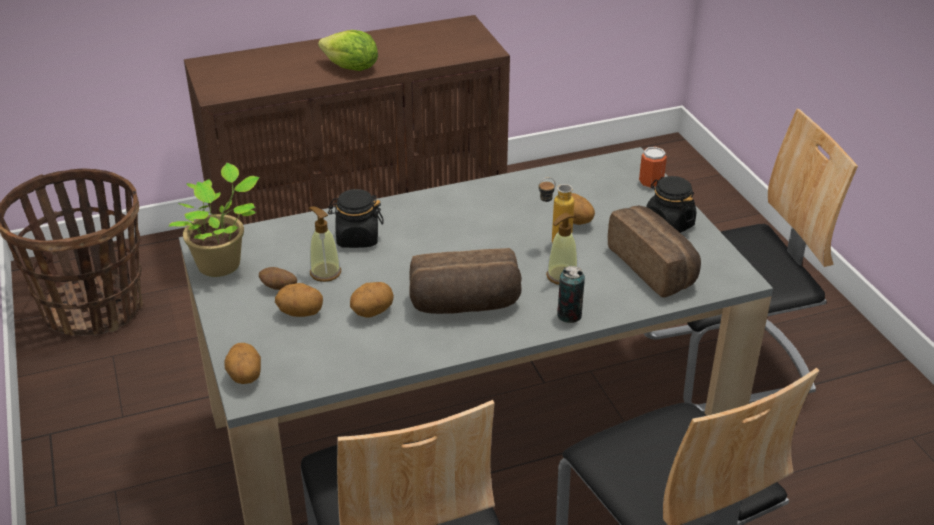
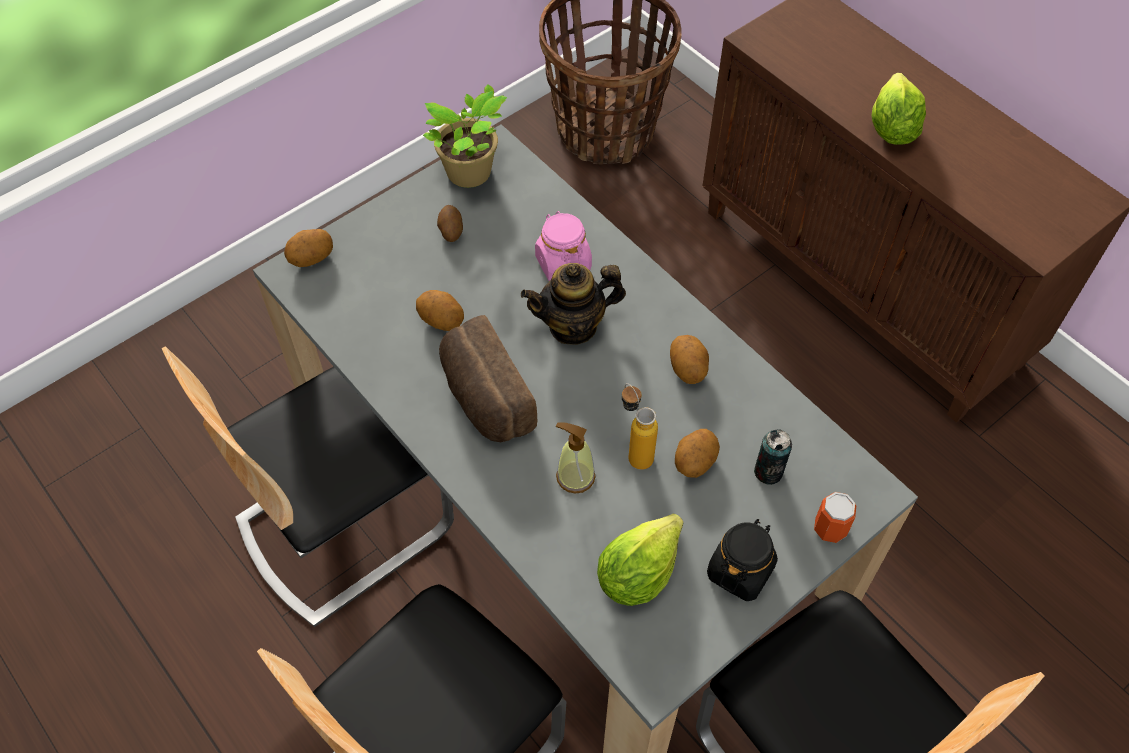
camera: 70 degrees right, 20 degrees up
(301, 313) = (419, 264): potato -> potato (688, 369)
(325, 272) = (491, 259): soap dispenser -> none
(357, 238) = (563, 263): black jar -> pink jar
(422, 246) = (573, 325): none -> teapot
(569, 315) = (504, 503): can -> can (768, 472)
(654, 266) = (637, 573): bread -> lettuce

